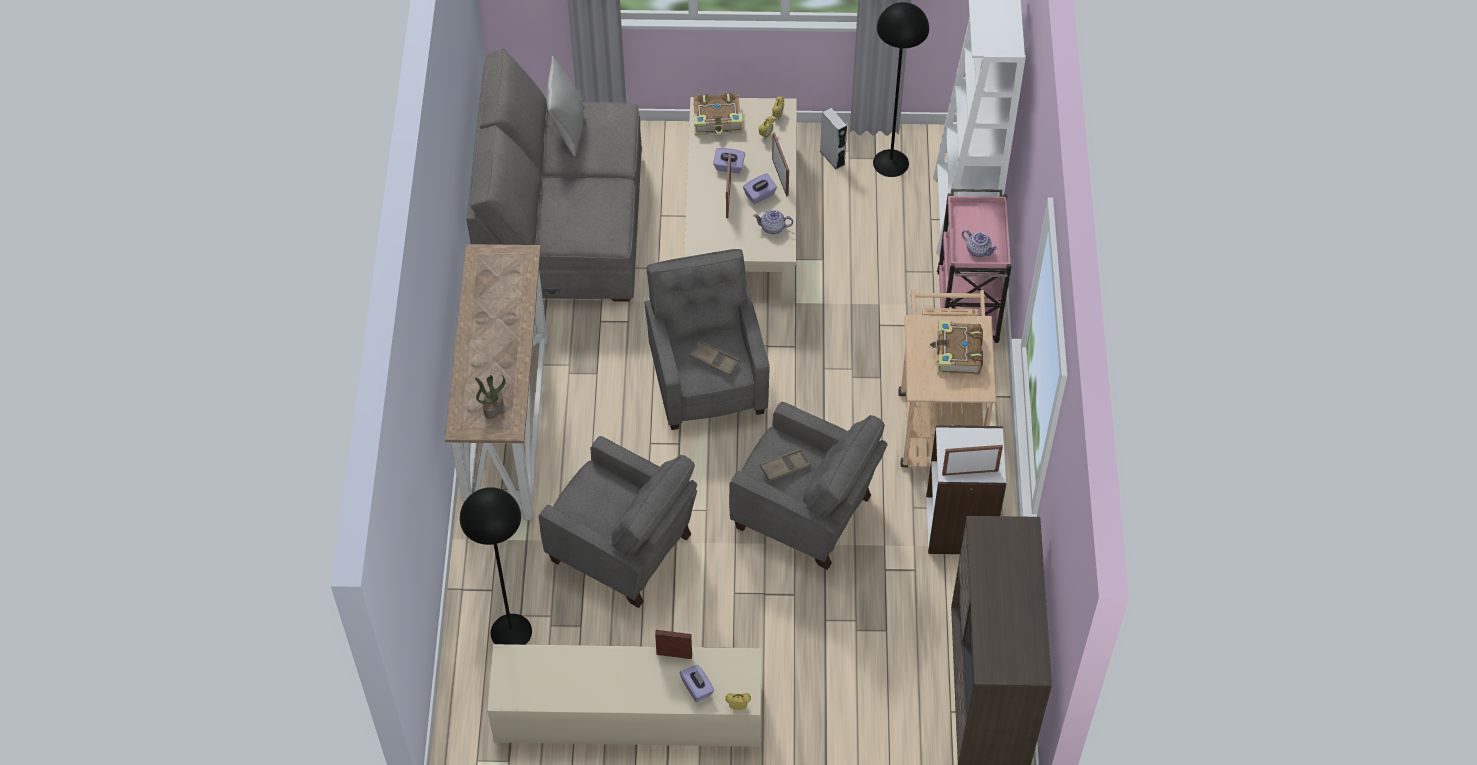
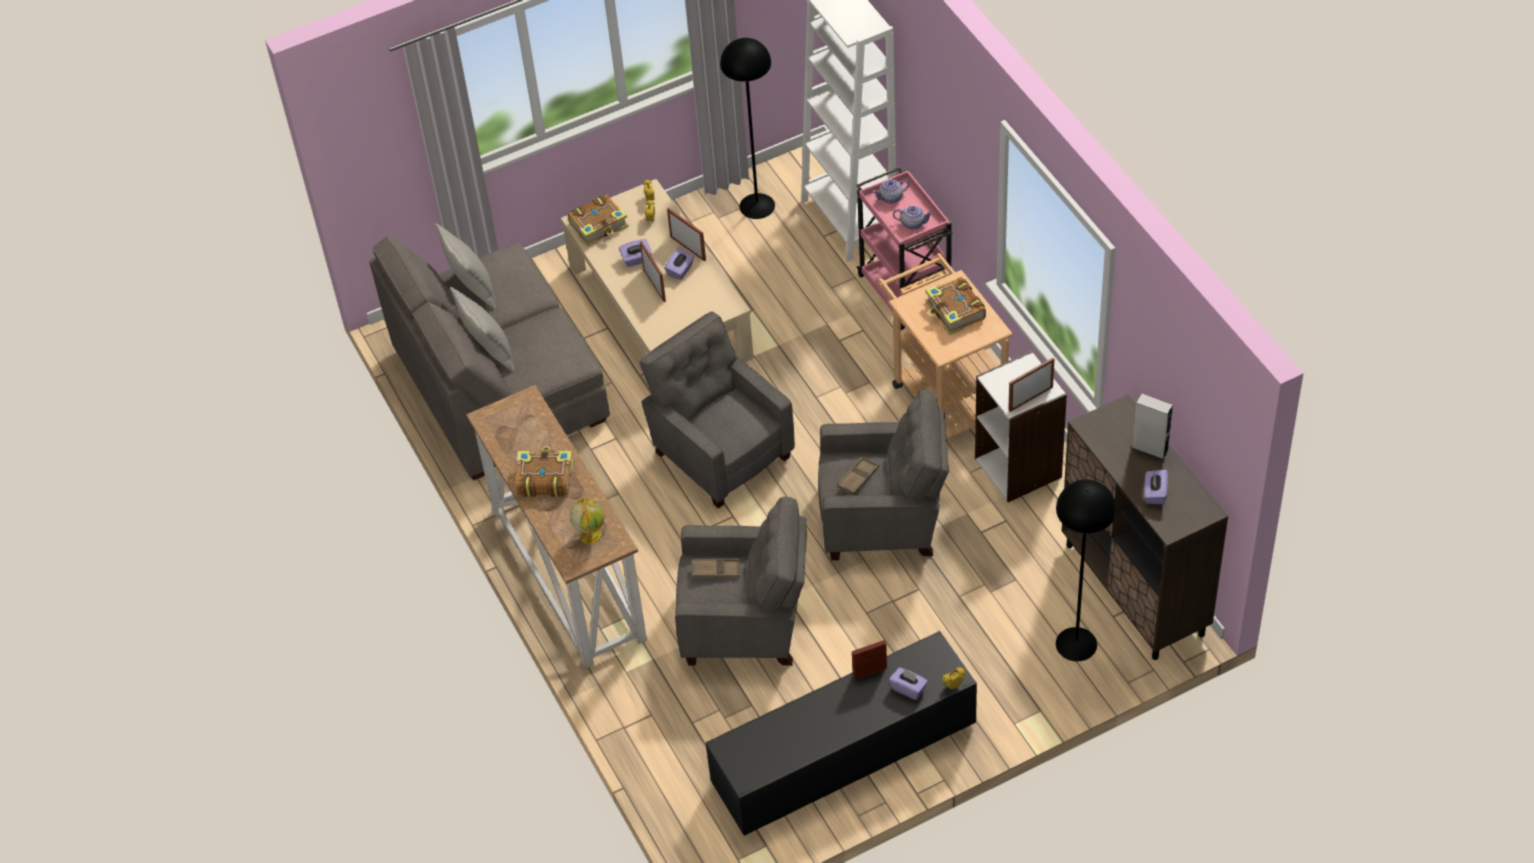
camera: 25 degrees left, 5 degrees down
(489, 336) = (544, 479): none -> book
(493, 407) = (590, 534): potted plant -> globe
(511, 631) = (693, 740): black floor lamp -> black floor lamp (1076, 643)
(543, 193) = (488, 351): none -> grey pillow
(626, 714) = (843, 755): beige tv stand -> black tv stand
(714, 360) = (736, 421): brown tray -> brown tray (716, 570)
(773, 228) = (711, 292): teapot -> teapot (891, 198)
(832, 157) = (703, 224): grey speaker -> grey speaker (1149, 449)
(998, 627) = (1155, 493): none -> purple tissue box

